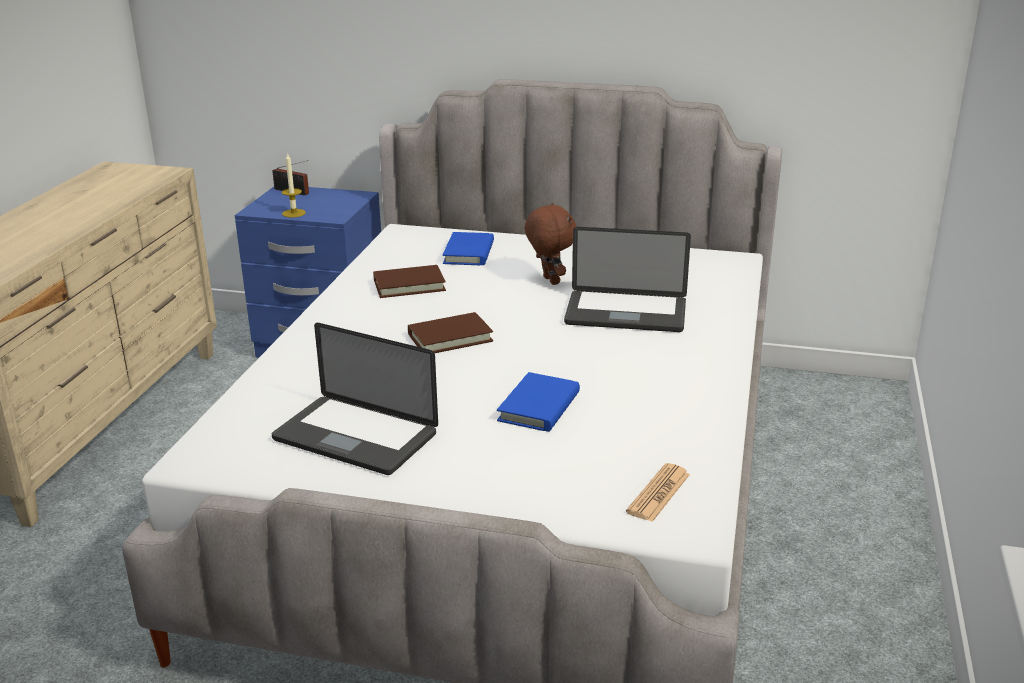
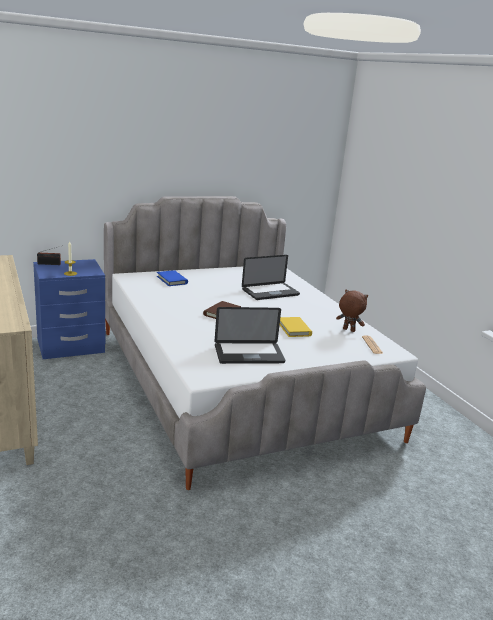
camera: 40 degrees left, 5 degrees down
(409, 285) = (169, 297): brown book -> none
(539, 407) = (294, 329): blue book -> yellow book
(549, 281) = (223, 285): brown plush toy -> brown plush toy (348, 330)

